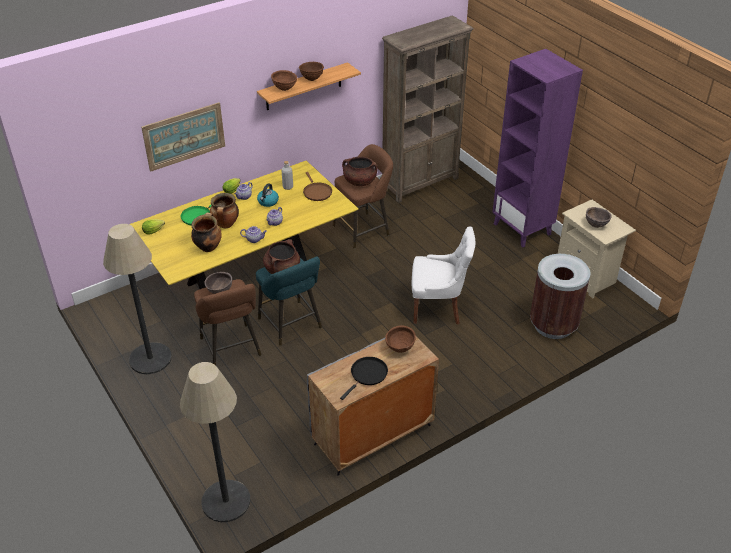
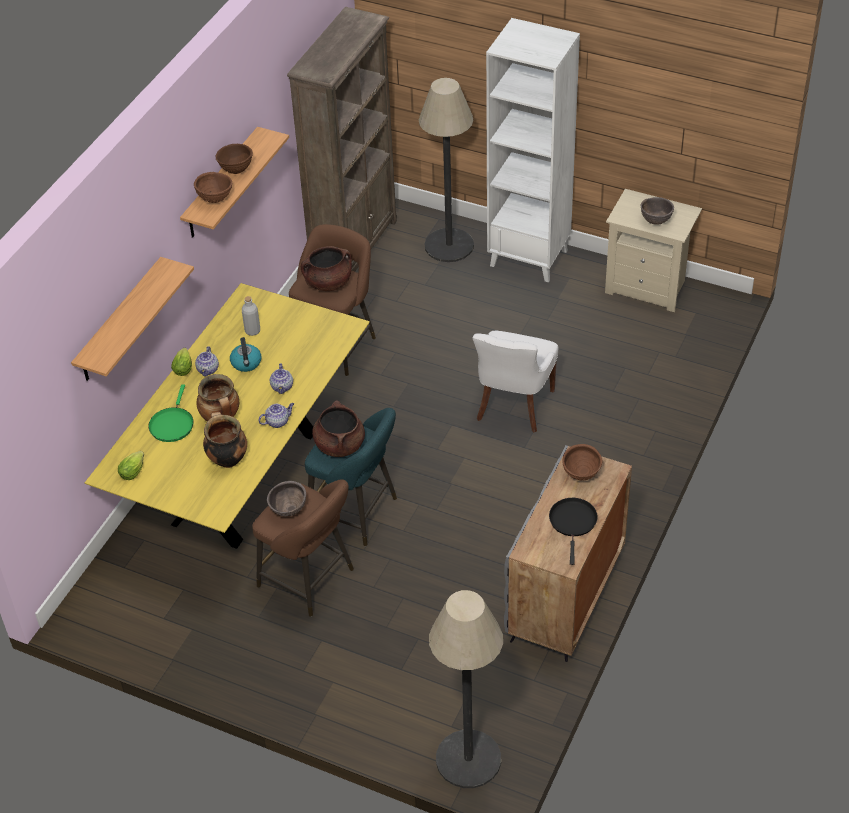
camera: 30 degrees left, 5 degrees up
(150, 358) = (215, 644): floor lamp -> floor lamp (449, 245)
(184, 136) = (120, 321): picture -> shelf
(316, 192) = (297, 322): brown frying pan -> none
(438, 308) = (513, 406): white chair -> white chair turned 135 degrees clockwise
(522, 229) = (529, 258): purple bookcase -> white bookcase
(553, 325) = (657, 366): brown trash can -> none

